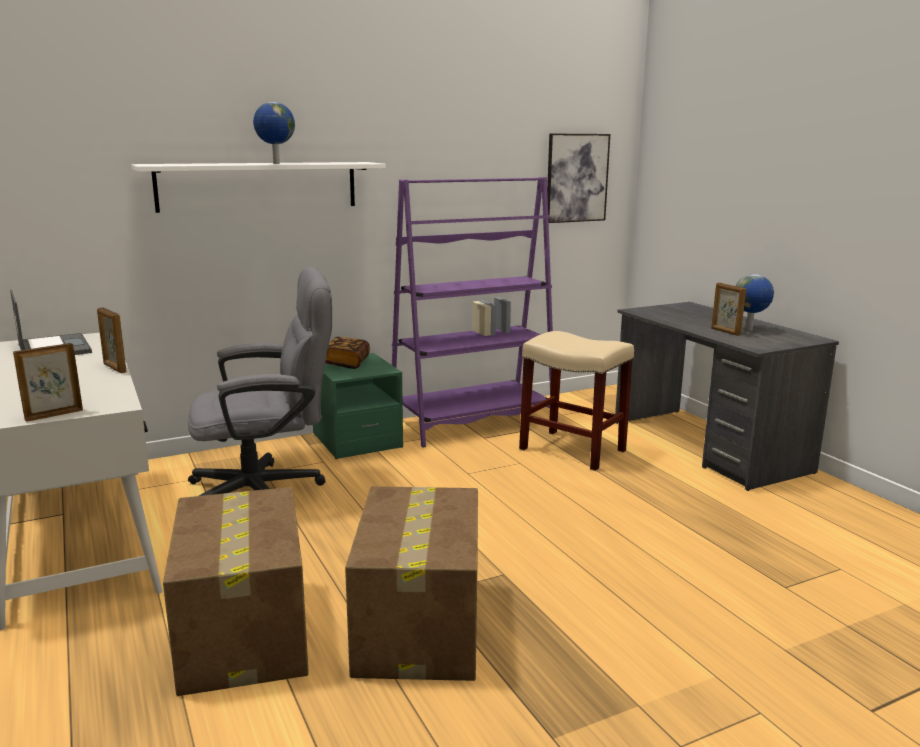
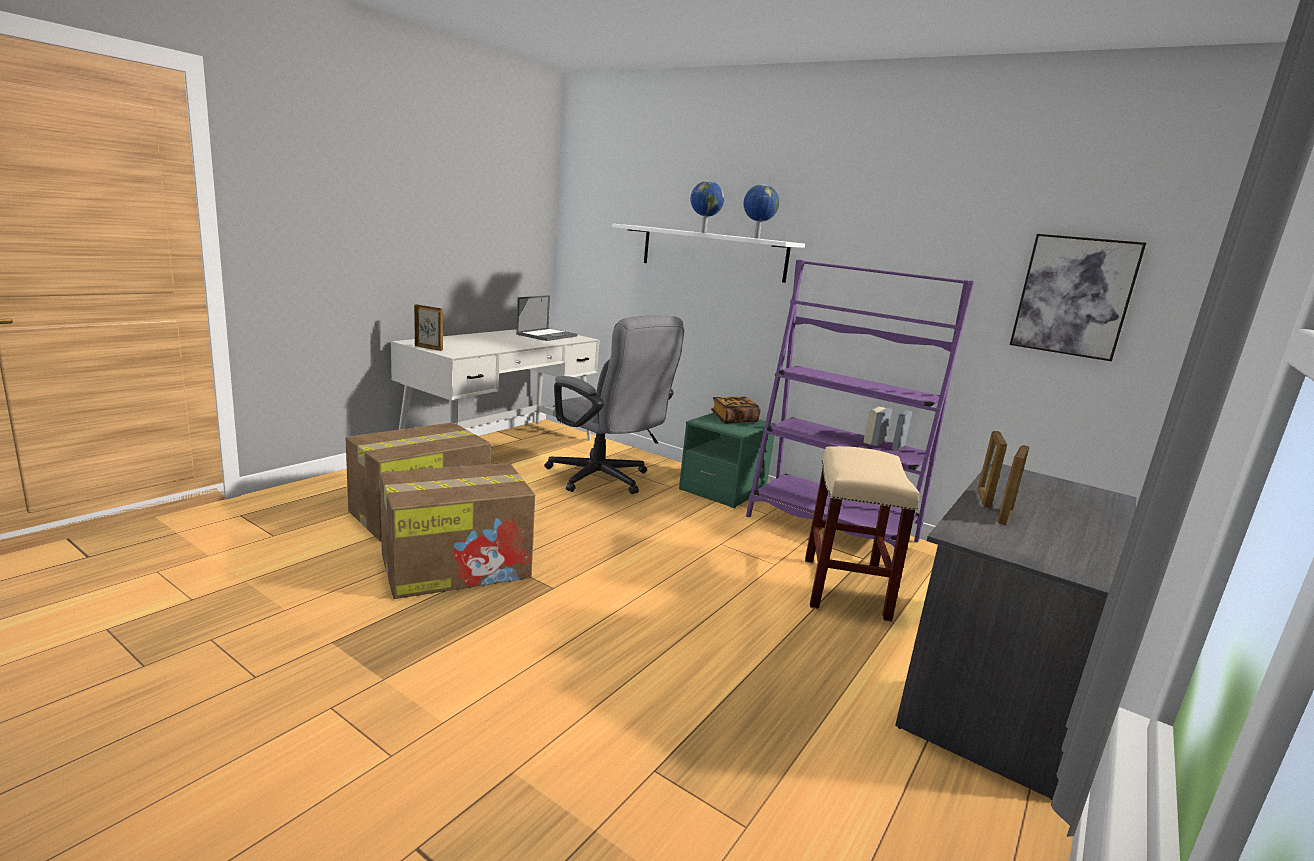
camera: 60 degrees right, 0 degrees up
(114, 368) = (521, 347): picture frame -> picture frame (983, 499)
(749, 330) = (1050, 532): globe -> globe (756, 238)

